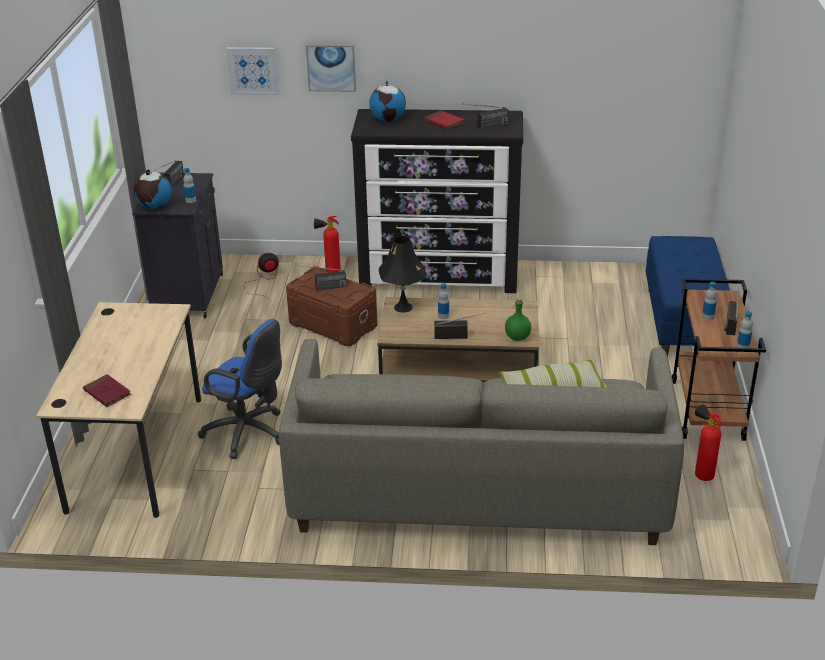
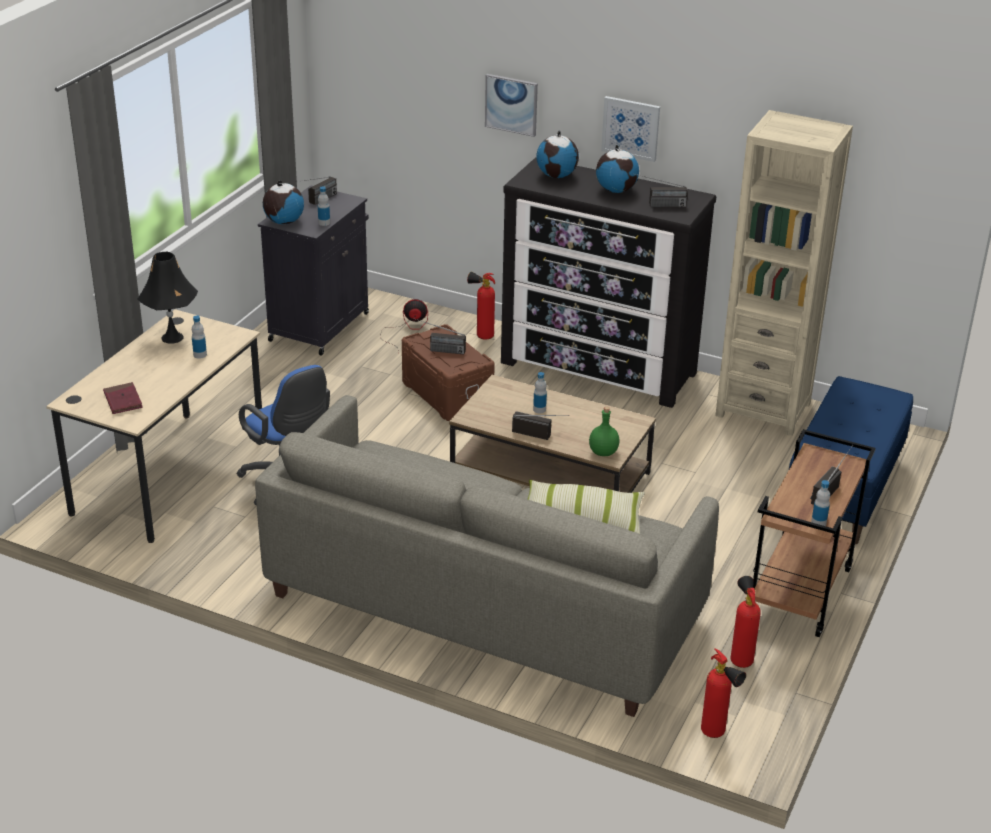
camera: 20 degrees right, 0 degrees up
(253, 70) = (430, 92): picture -> picture (631, 128)
(403, 307) = (503, 390): black table lamp -> black table lamp (172, 338)
(444, 122) = (616, 190): red book -> globe
(584, 278) = (763, 409): none -> beige bookcase
(708, 317) = (805, 479): bottle -> bottle (200, 355)
(726, 540) = (717, 735): none -> fire extinguisher

